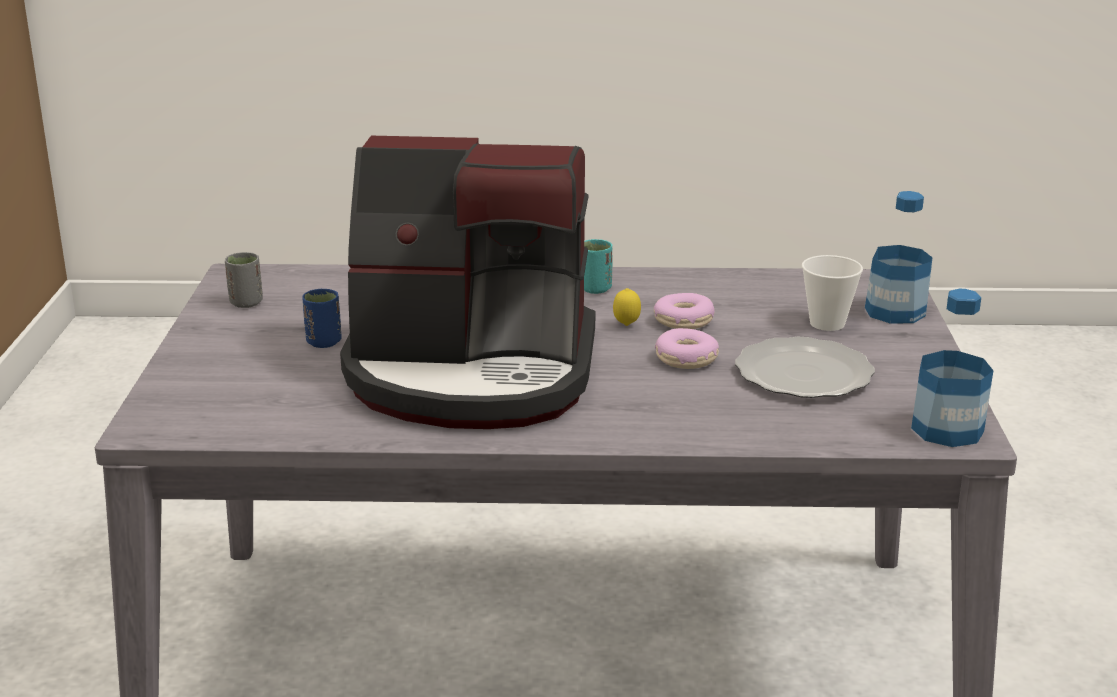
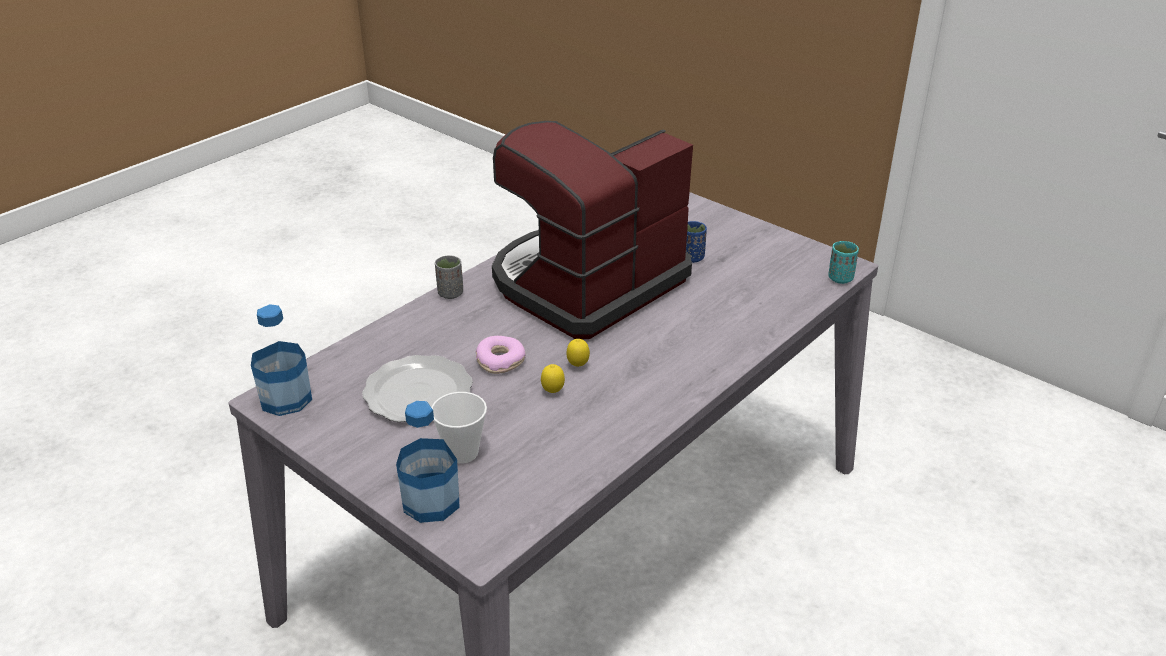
camera: 130 degrees right, 10 degrees up
(246, 303) = (787, 254): grey cup -> grey cup (450, 293)
(595, 289) = (654, 385): turquoise cup -> turquoise cup (840, 278)
(683, 321) = (553, 392): donut -> lemon

